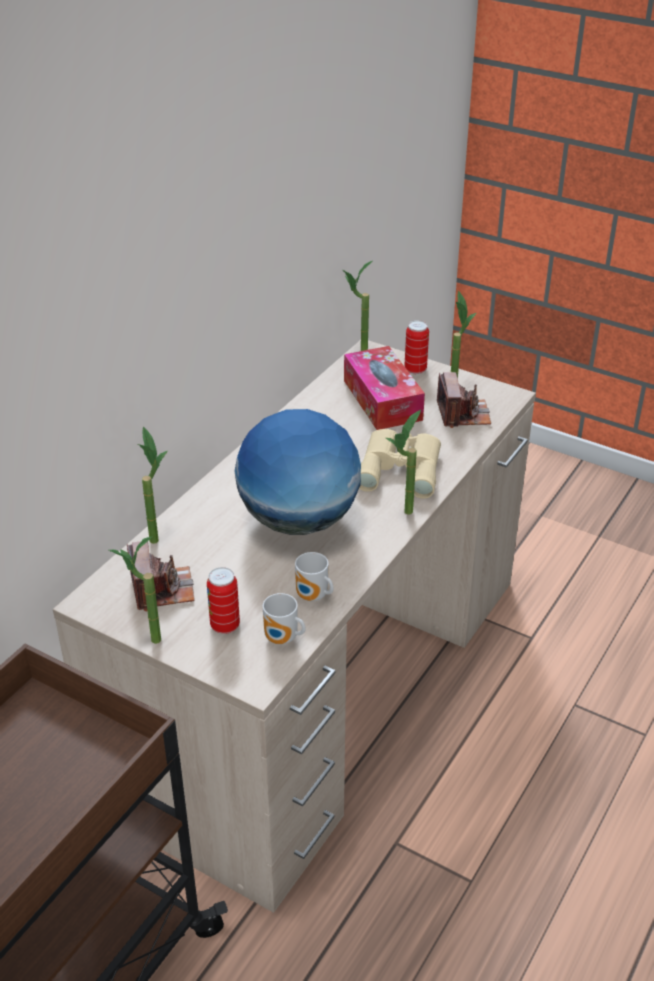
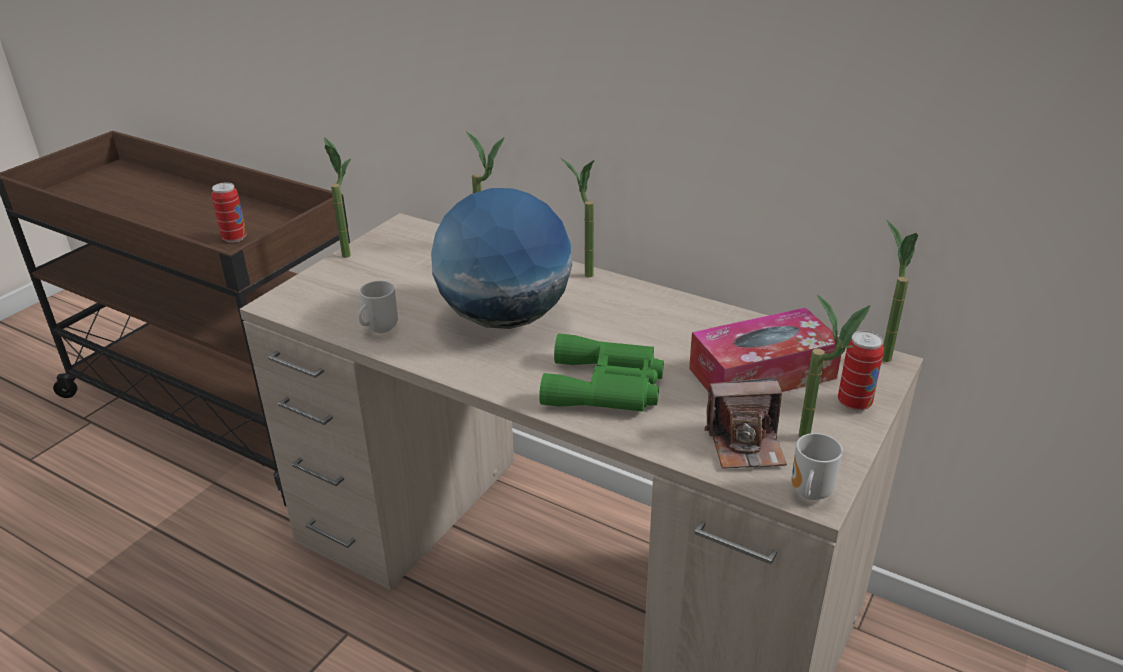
camera: 90 degrees right, 5 degrees down
(162, 589) = (411, 253): camera -> none
(225, 625) = (353, 285): can -> can (234, 238)
(282, 640) = (323, 314): mug -> mug (808, 493)
(401, 468) = (607, 386): beige binoculars -> green binoculars
(402, 516) = (508, 386): potted plant -> potted plant (581, 272)

